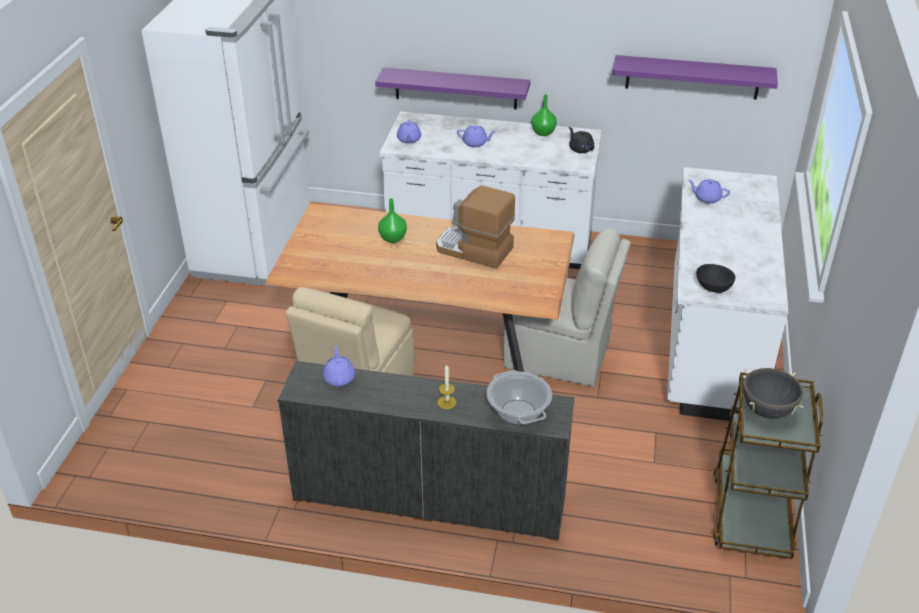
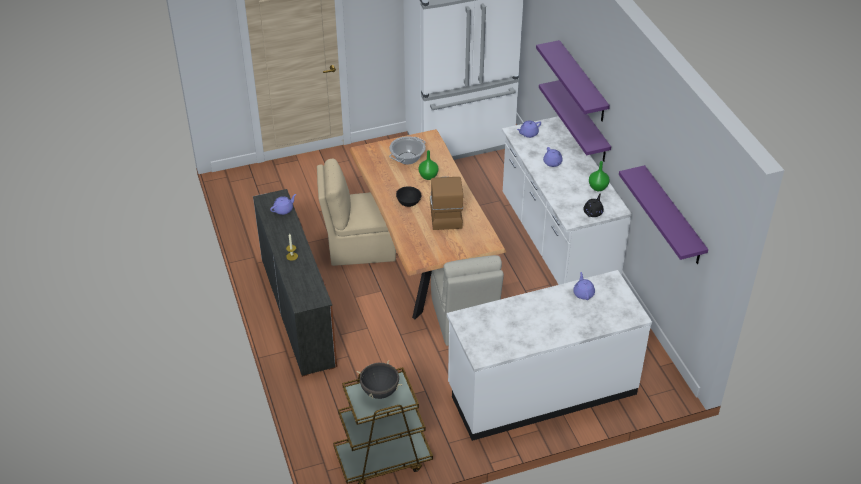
camera: 60 degrees right, 5 degrees up
(439, 39) = (582, 82): none -> purple shelf
(518, 412) = (303, 286): cooking pot -> cooking pot (407, 158)
(713, 287) = (472, 326): black bowl -> black bowl (408, 202)

